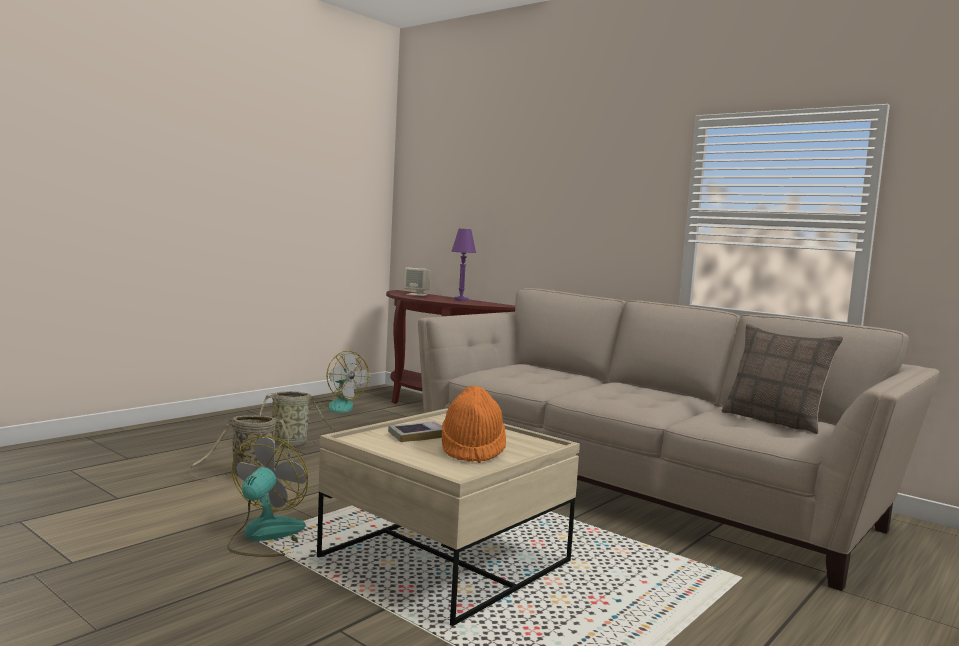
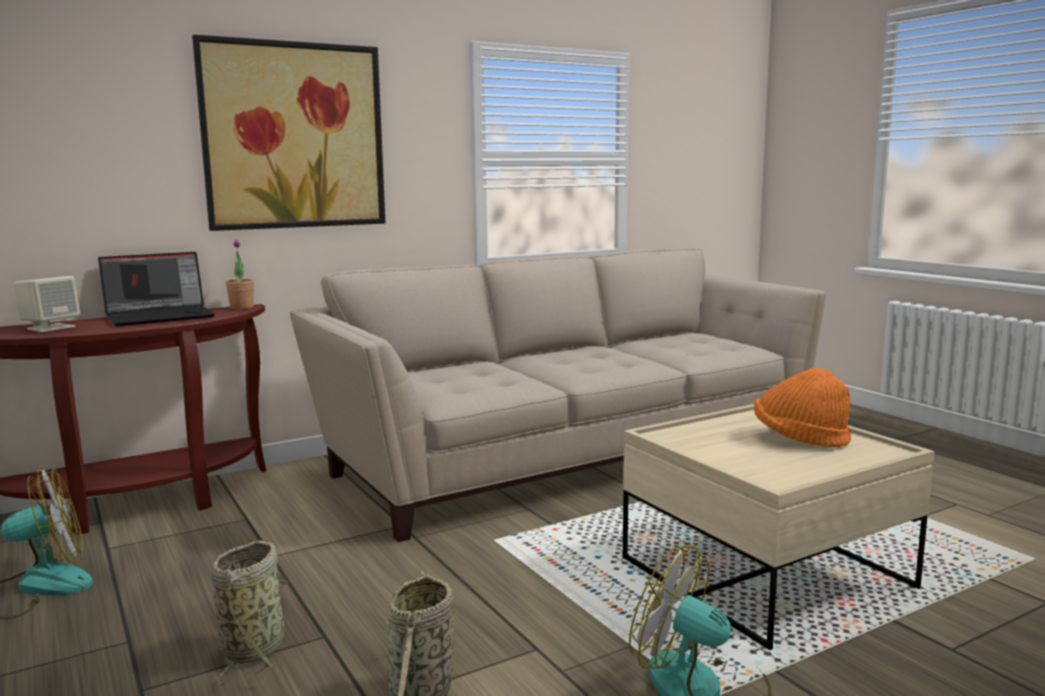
camera: 70 degrees left, 5 degrees up
(417, 435) = (747, 454): book -> none
(461, 300) = (161, 317): purple table lamp -> laptop
(504, 305) = (241, 307): none -> potted plant
(557, 196) = (294, 136): none -> picture
(774, 421) = (690, 341): pillow -> none

